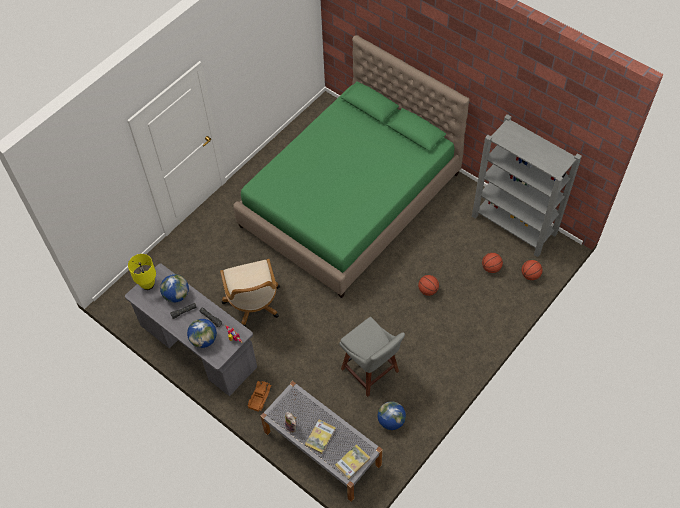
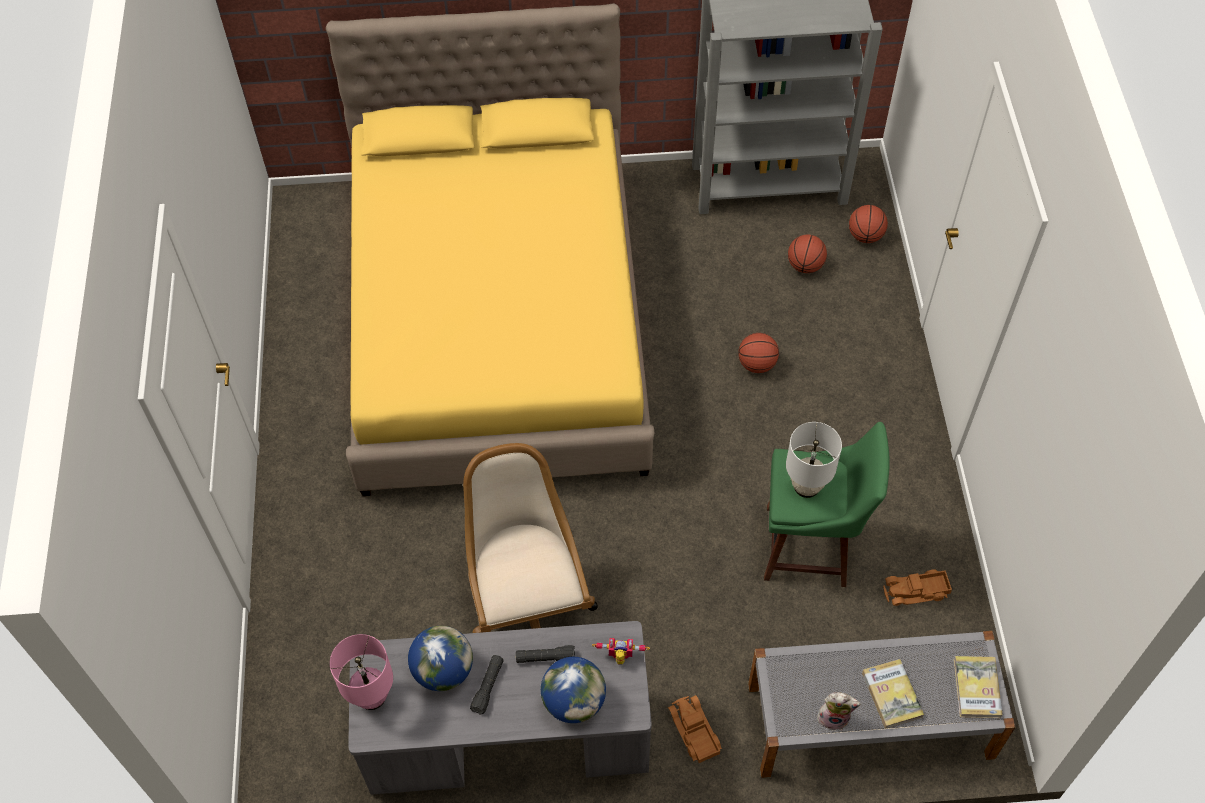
camera: 45 degrees left, 0 degrees up
(148, 285) = (372, 696): yellow table lamp -> pink table lamp
(254, 306) = (527, 599): office chair -> office chair turned 135 degrees counterclockwise
(351, 199) = (498, 319): green bed -> yellow bed
(365, 338) = (806, 486): none -> white table lamp
(371, 372) = (811, 546): grey stool -> green stool
(391, 421) = (916, 592): globe -> toy truck

